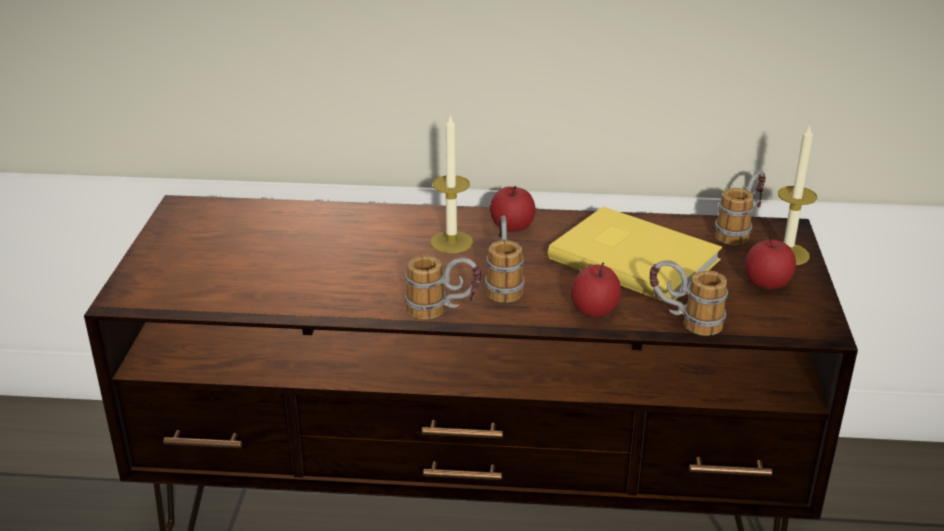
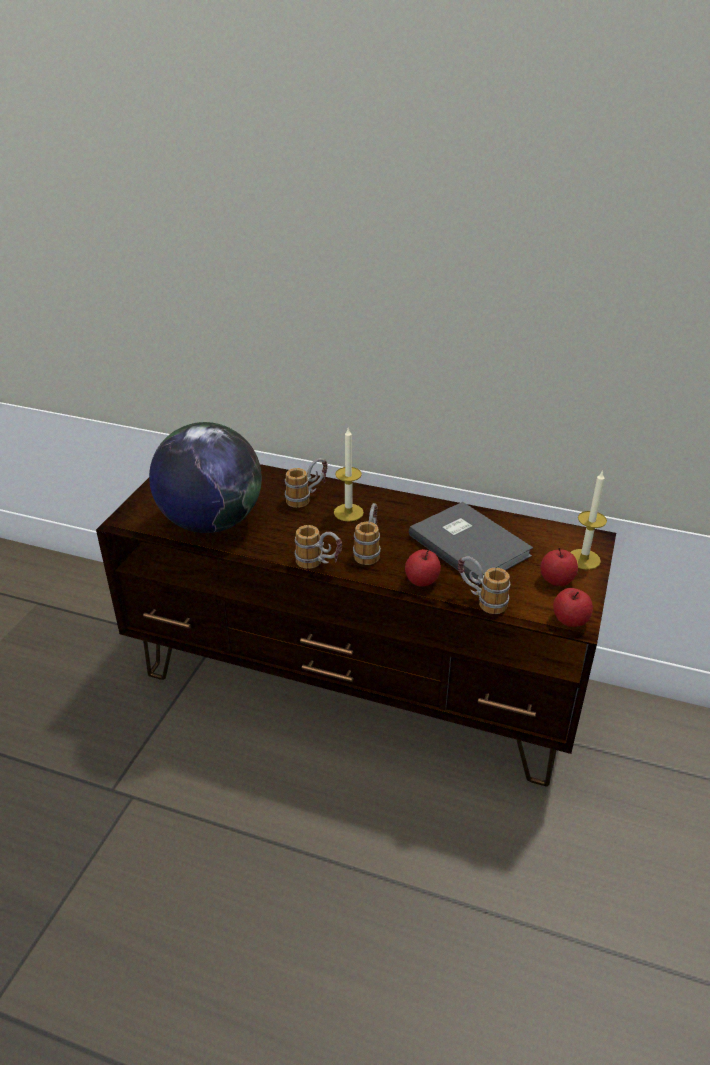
camera: 15 degrees right, 5 degrees up
(259, 281) = (211, 522): none -> globe
(512, 227) = (395, 507): apple -> apple (570, 620)
(634, 256) = (470, 543): yellow book -> grey book
(740, 230) = (558, 535): mug -> mug (307, 497)

